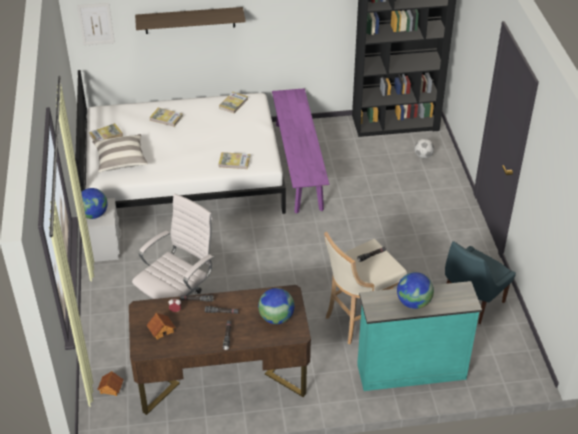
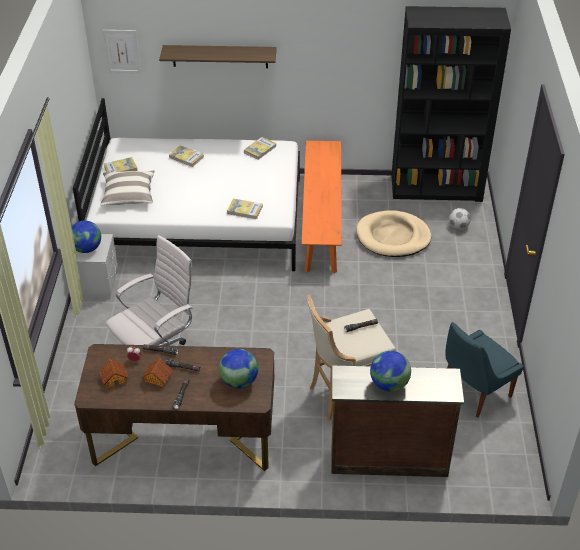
camera: 10 degrees right, 0 degrees up
(110, 388) = (66, 433): toy house -> toy house (157, 378)
(298, 165) = (321, 222): purple bench -> orange bench
(367, 172) = (393, 237): none -> beige dog bed
(410, 370) = (388, 458): turquoise dresser -> brown dresser

